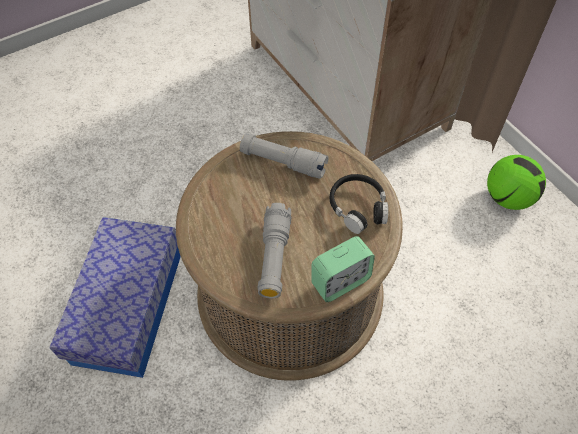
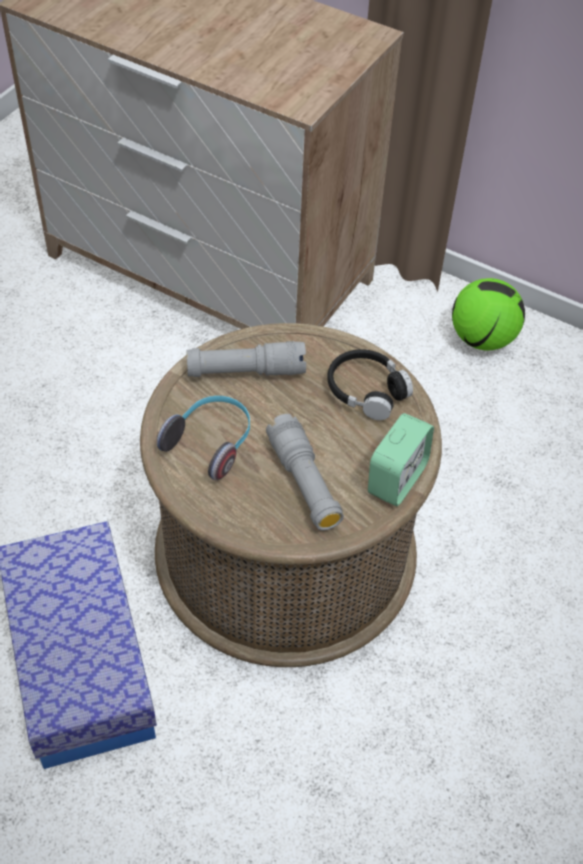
camera: 30 degrees left, 5 degrees down
(230, 203) = (211, 443): none -> headphones

